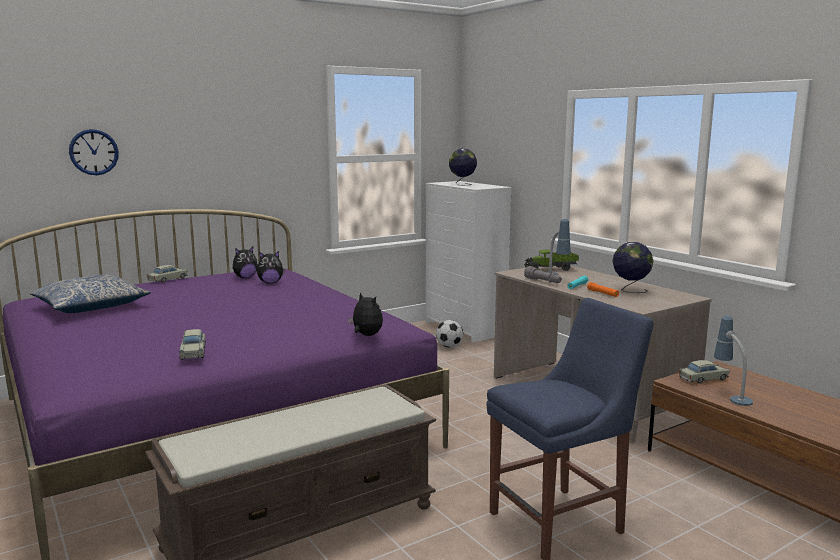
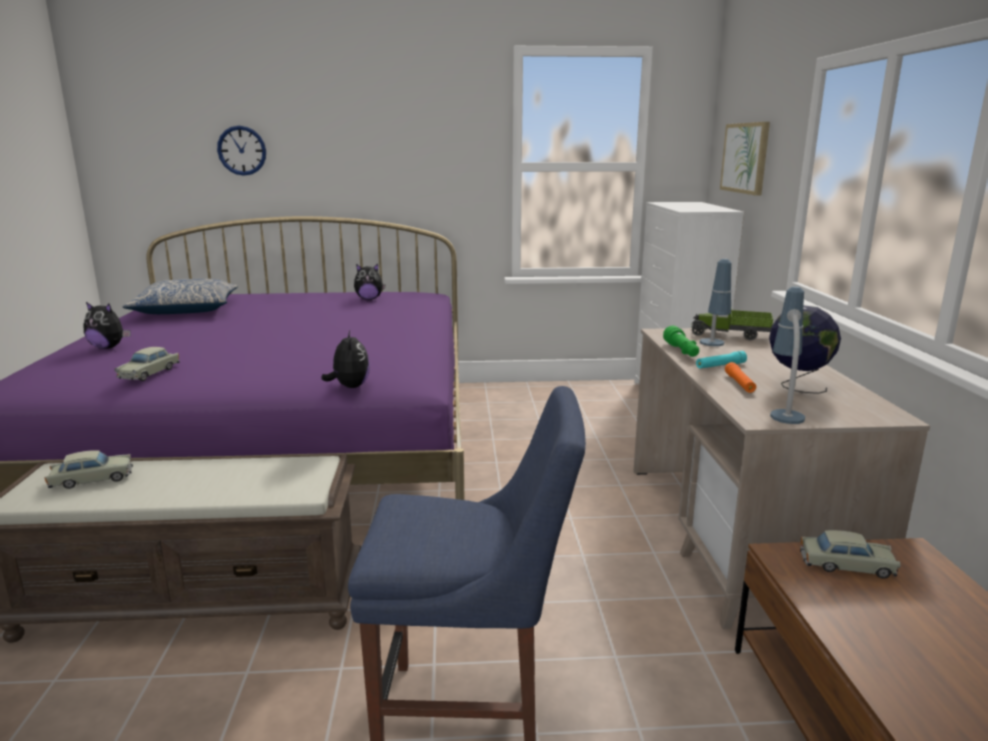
camera: 30 degrees right, 5 degrees up
(168, 279) = (302, 292): beige toy car -> beige toy car (92, 479)
(270, 282) = (381, 307): plush toy -> plush toy (108, 347)
(449, 346) = (626, 418): football -> none
(462, 184) = (684, 206): globe -> none
(503, 150) = (745, 158): none -> picture
(543, 281) = (681, 351): grey flashlight -> green flashlight
(730, 396) = (857, 614): table lamp -> table lamp (783, 409)

